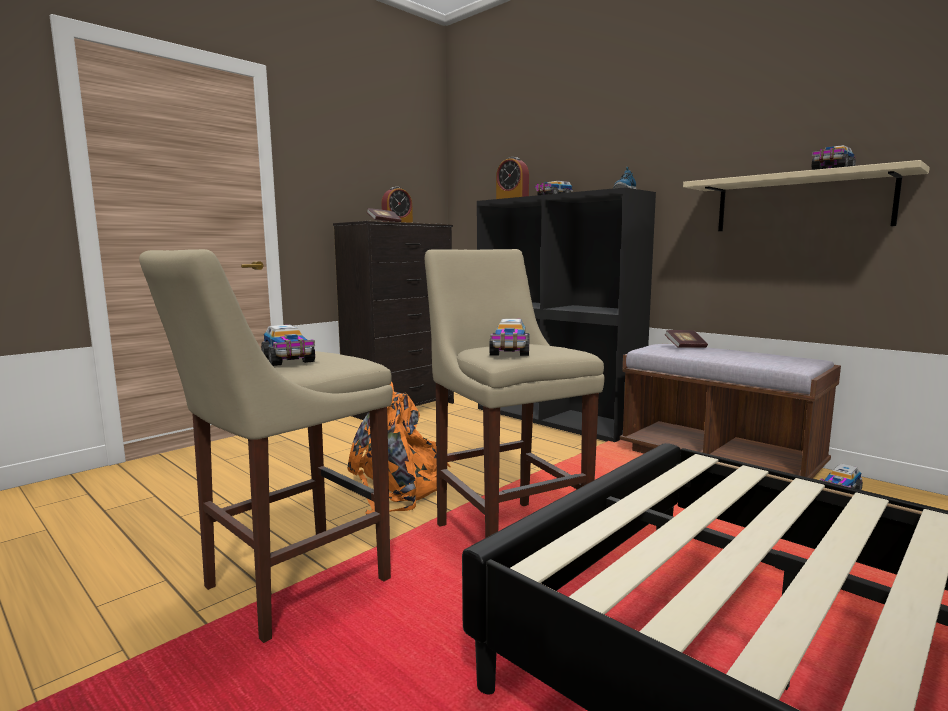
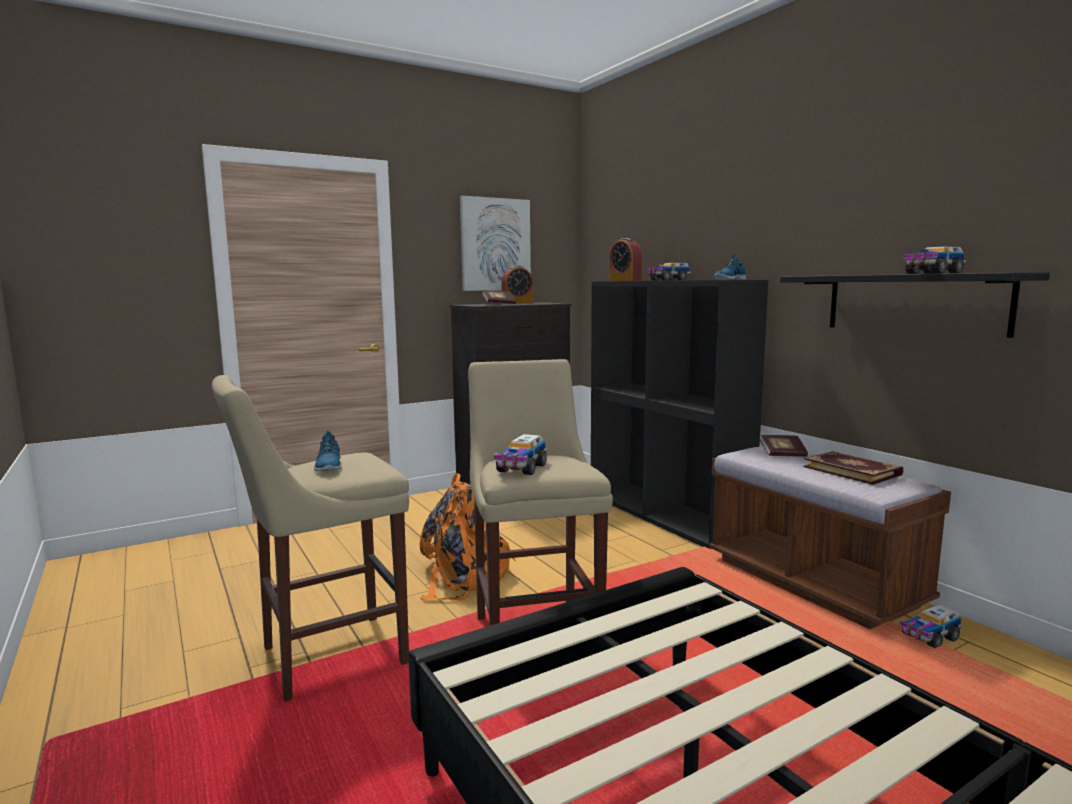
camera: 15 degrees right, 0 degrees up
(288, 360) = (328, 465): toy truck -> shoe
(372, 166) = (495, 244): none -> picture
(756, 354) = (852, 470): none -> book
(801, 203) = (914, 303): beige shelf -> black shelf

